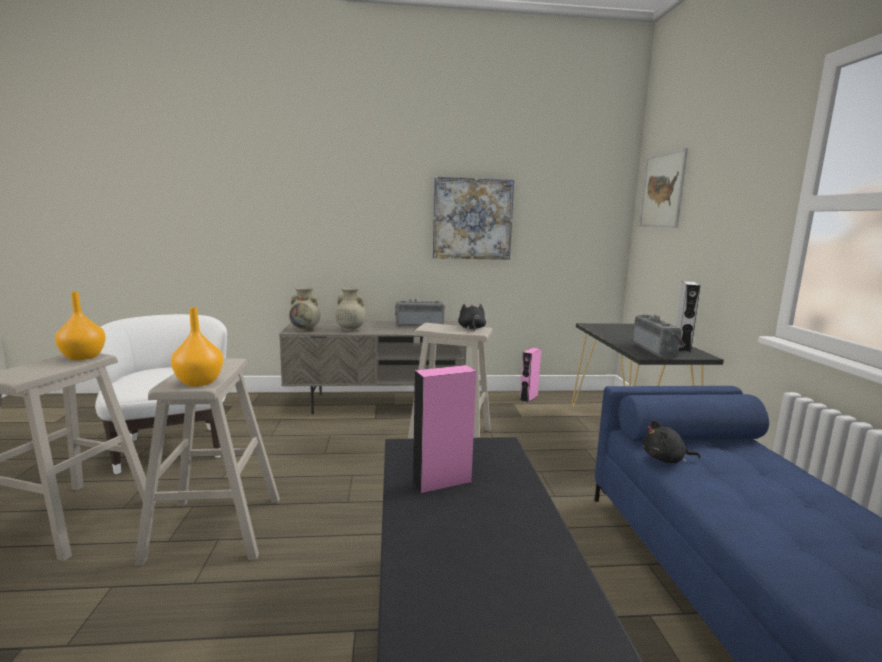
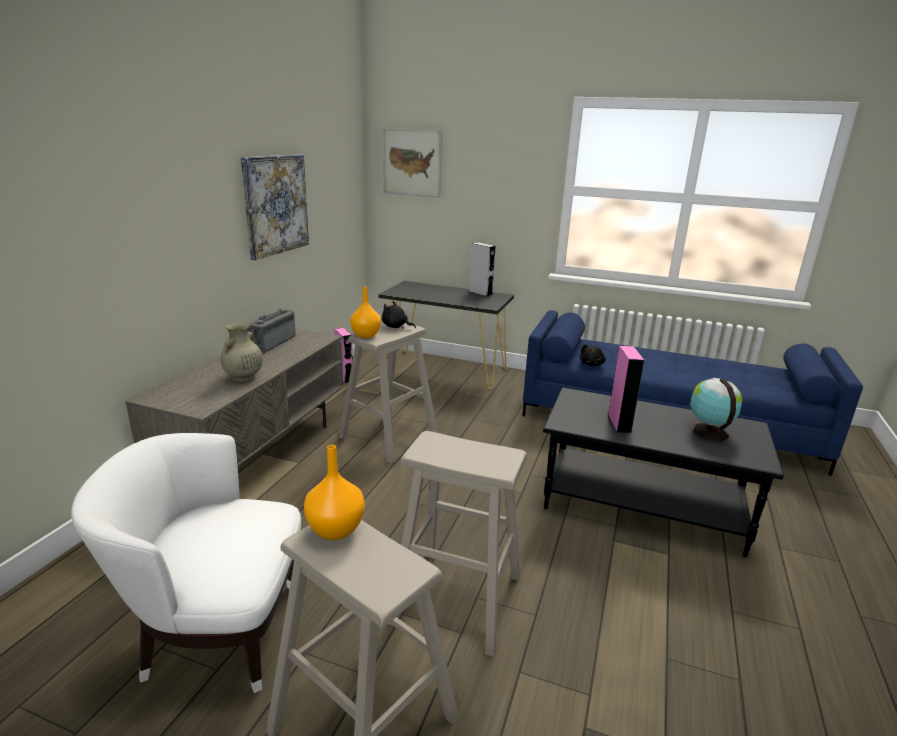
camera: 65 degrees left, 10 degrees up
(200, 382) = (501, 455): orange vase -> orange vase (366, 335)
(305, 330) = (205, 401): beige vase -> none
(497, 570) = (708, 431): none -> globe
(657, 350) = (480, 300): radio -> none

